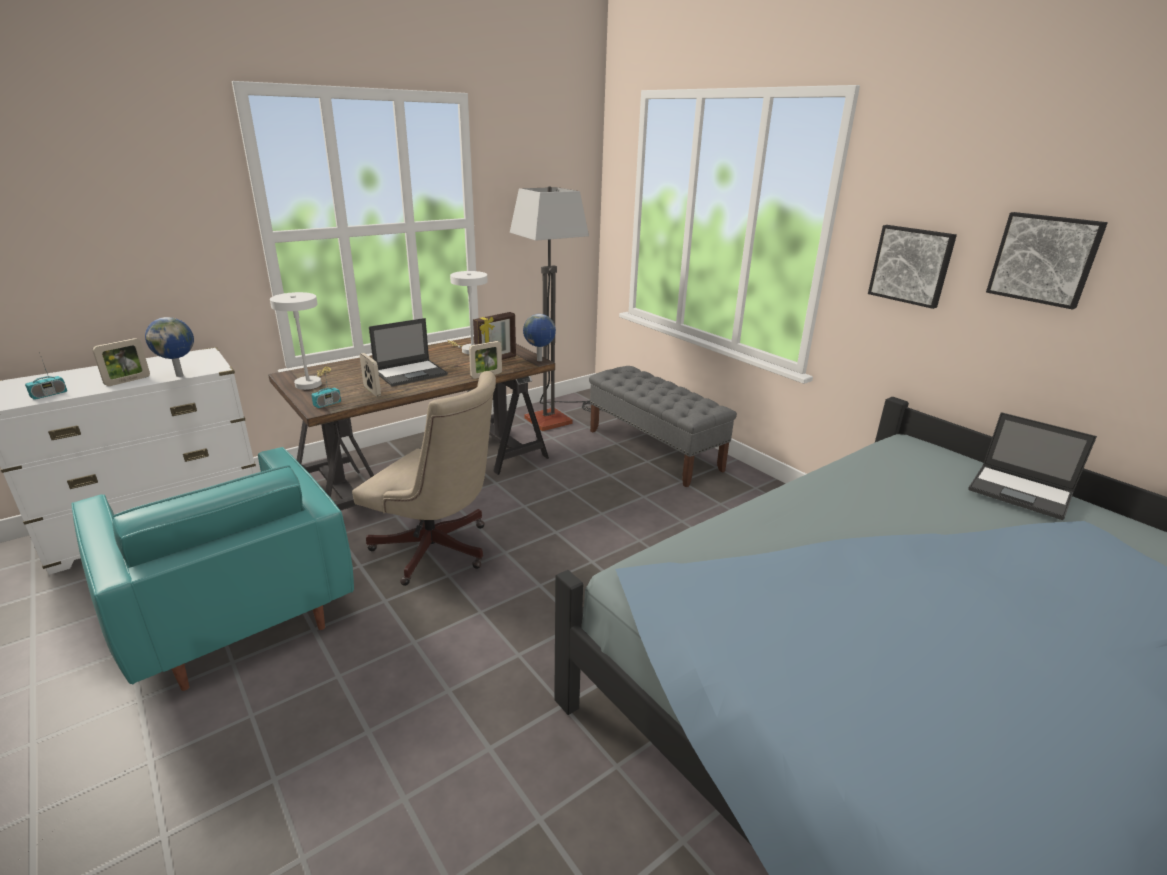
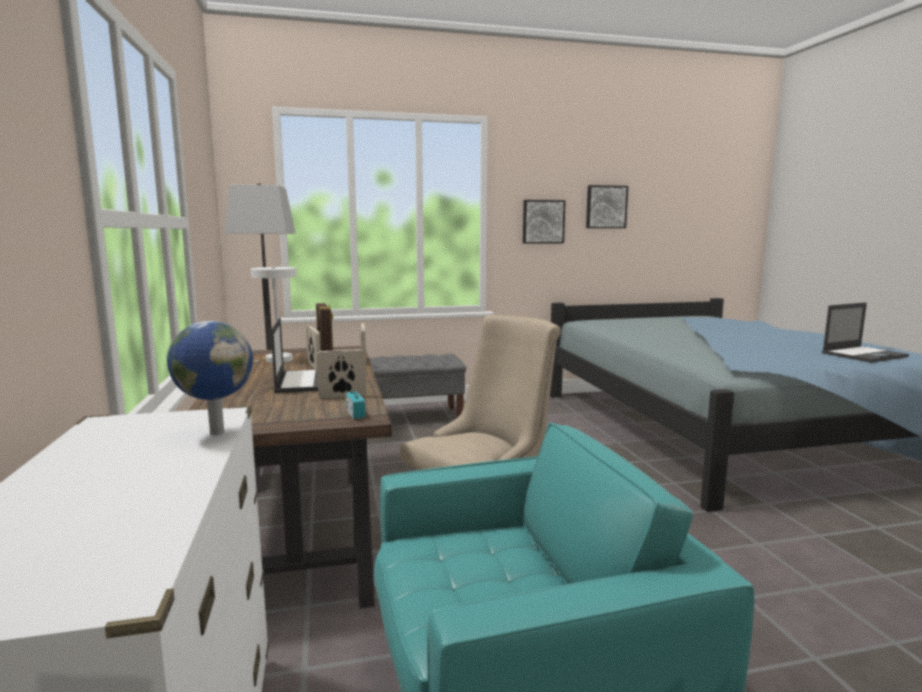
camera: 65 degrees left, 15 degrees down
(49, 395) = (138, 535): radio -> none
(128, 381) = (175, 466): picture frame -> picture frame (314, 366)
(310, 383) = (258, 419): white table lamp -> none
(539, 360) = (351, 347): globe -> none
(1021, 492) = (653, 317): laptop -> laptop (864, 355)

